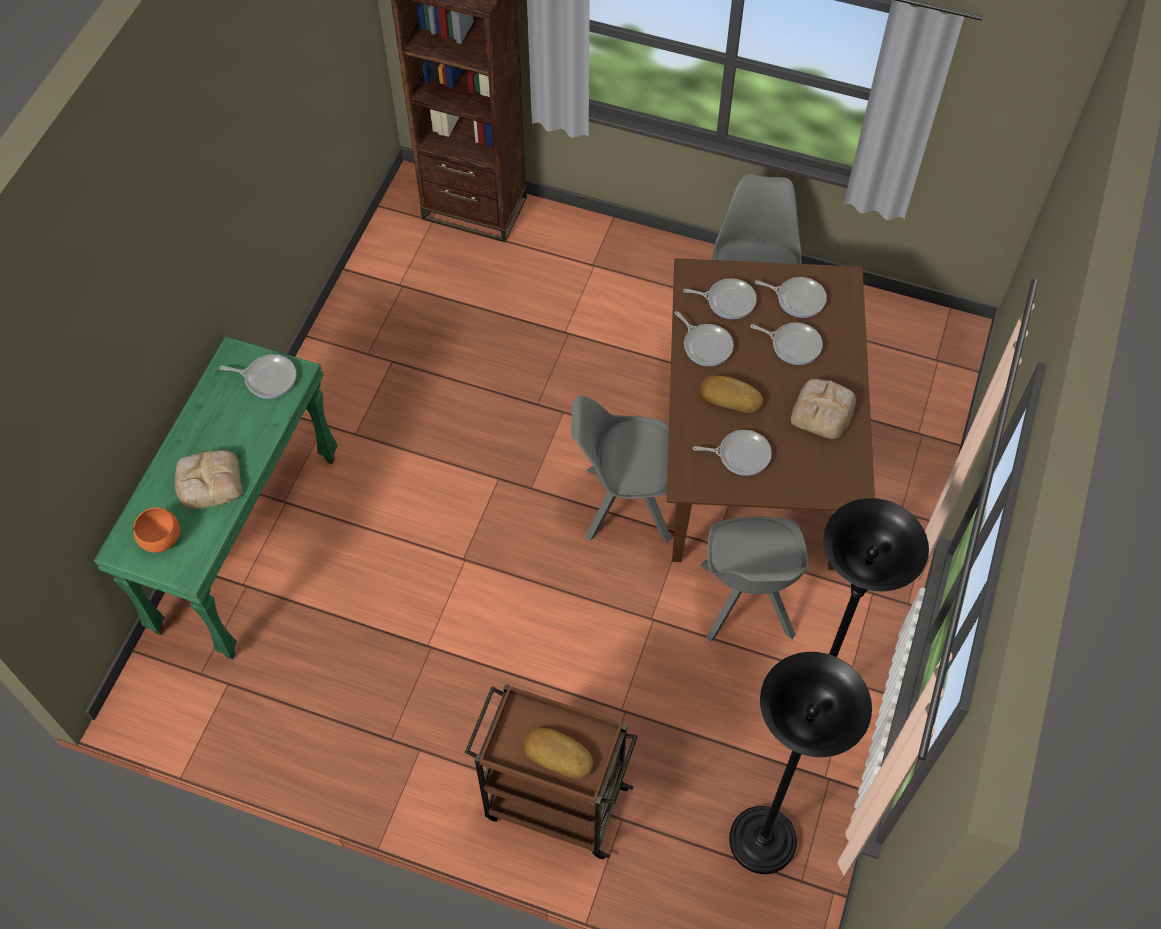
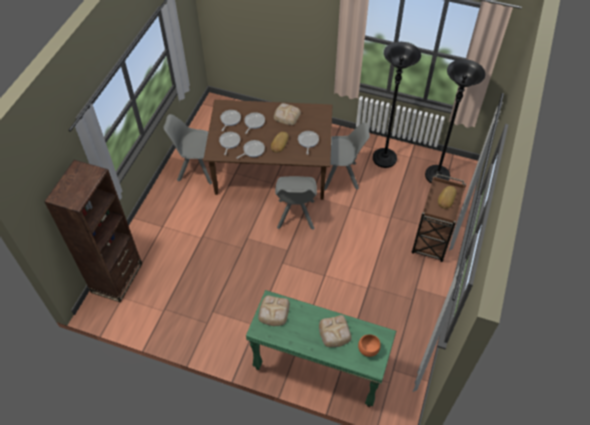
camera: 90 degrees left, 5 degrees down
(268, 378) = (273, 312): frying pan -> bread

